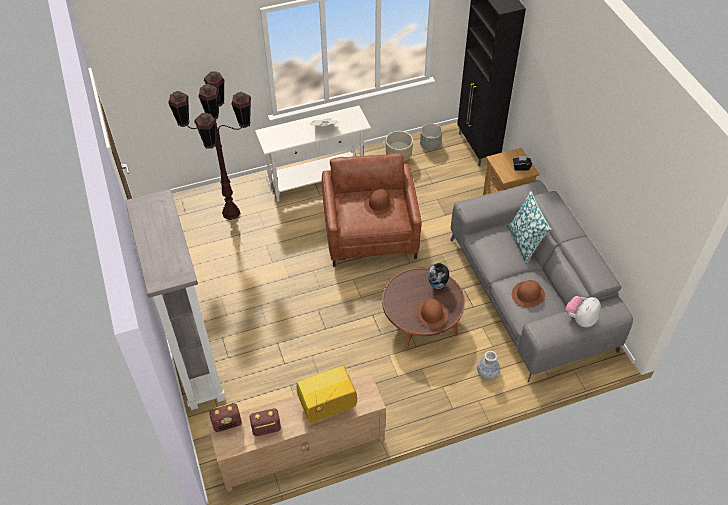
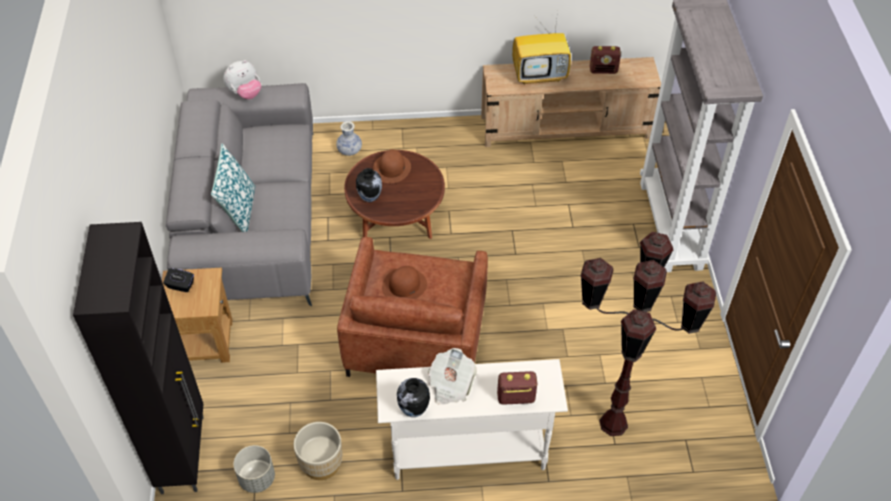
camera: 165 degrees left, 0 degrees up
(227, 424) = (641, 81): radio -> radio (515, 398)
(341, 112) = (413, 410): none -> vase
(528, 294) = (276, 151): brown hat -> none

